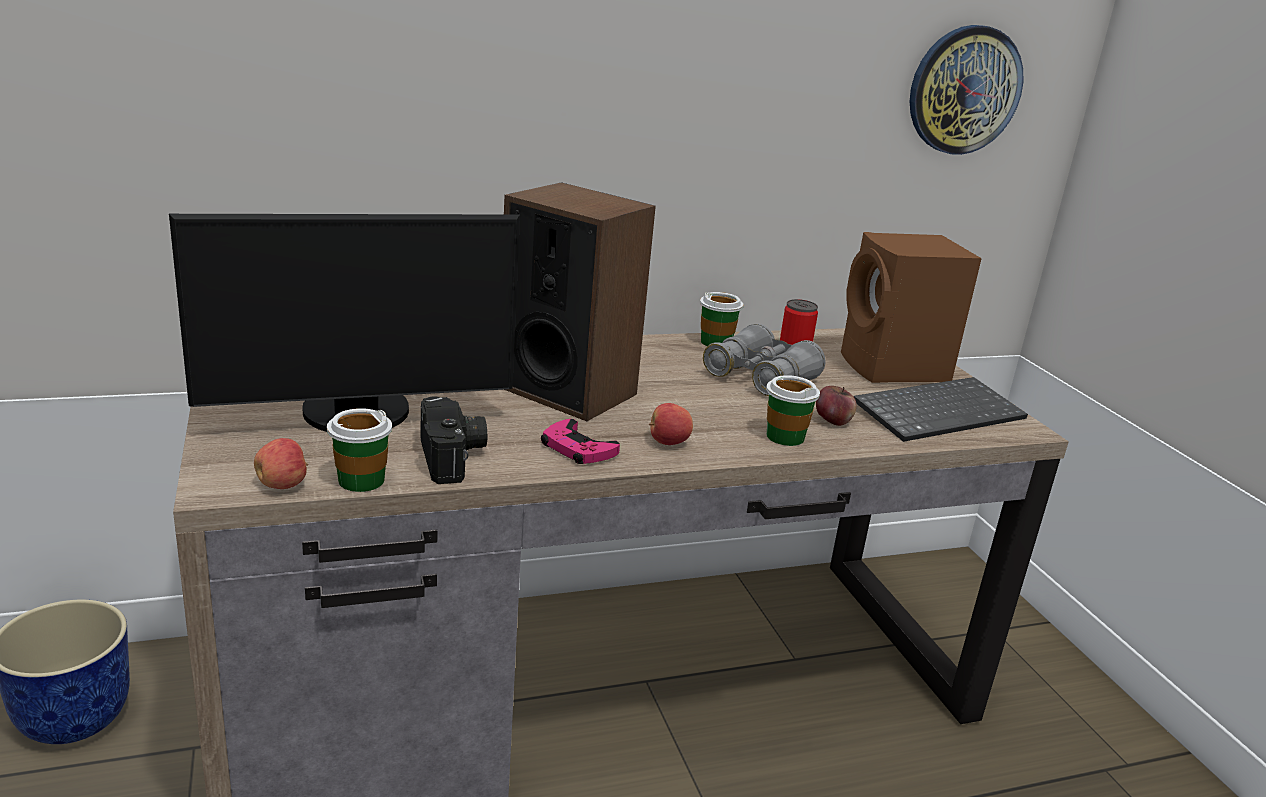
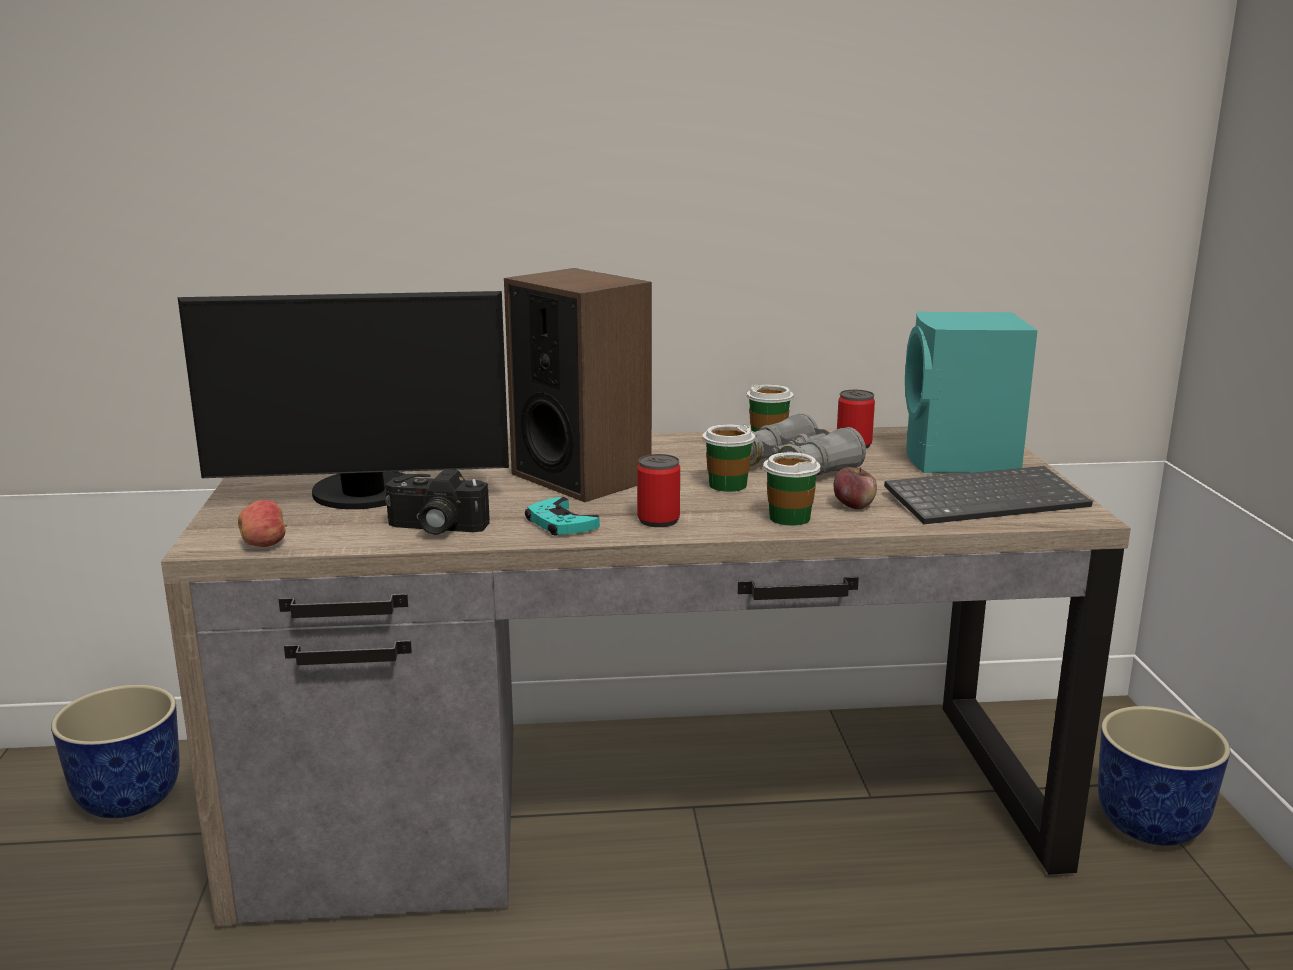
camera: 15 degrees right, 5 degrees down
(361, 480) = (337, 543): cup -> cup (727, 485)
(454, 458) = (434, 528): camera -> camera turned 105 degrees clockwise
(577, 449) = (560, 524): pink game controller -> turquoise game controller
(668, 442) = (658, 520): apple -> can
(894, 369) = (960, 462): brown speaker -> turquoise speaker
(964, 90) = (1046, 156): wall clock -> none
(1020, 670) = (1148, 827): none -> planter

